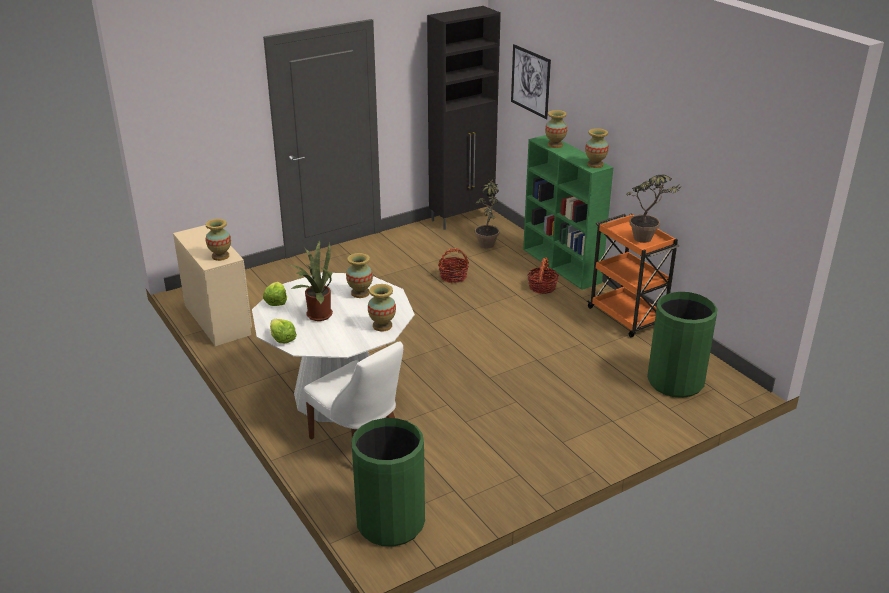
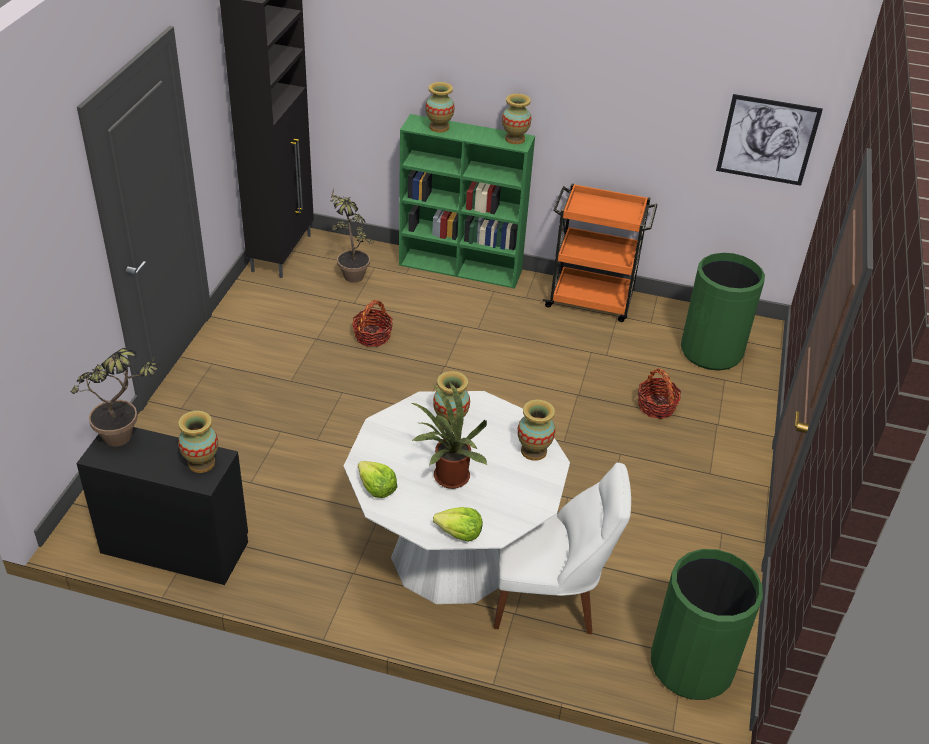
camera: 45 degrees left, 10 degrees up
(218, 319) = (175, 545): beige dresser -> black dresser
(530, 81) = (364, 51): picture -> picture (767, 140)
(542, 287) = (476, 304): basket -> basket (656, 406)
(647, 241) = (621, 211): potted plant -> potted plant (127, 439)

